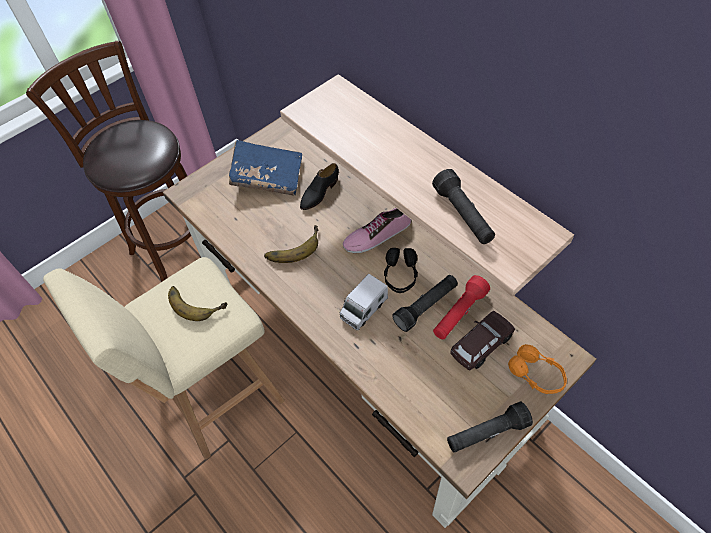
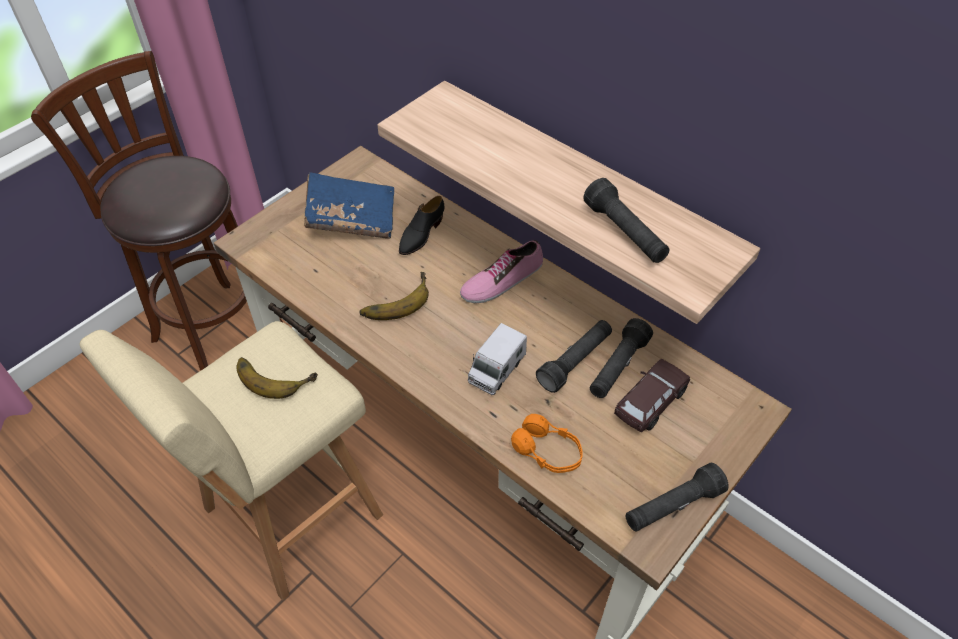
camera: 10 degrees left, 5 degrees down
(400, 275) = (538, 326): black headphones -> none
(459, 313) = (617, 367): red flashlight -> black flashlight
(536, 375) = (723, 433): orange headphones -> orange headphones (548, 452)

